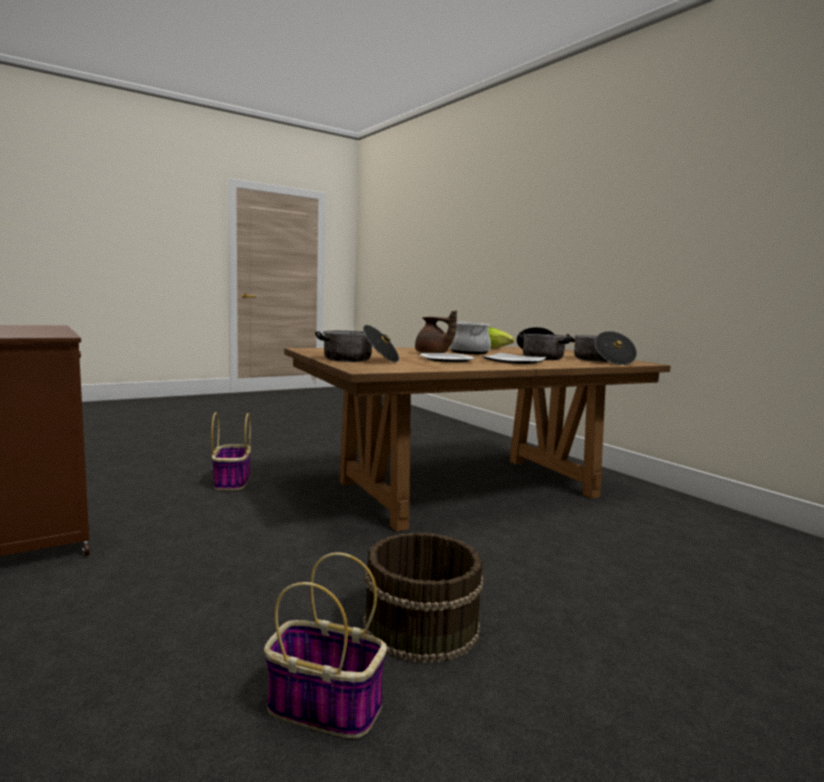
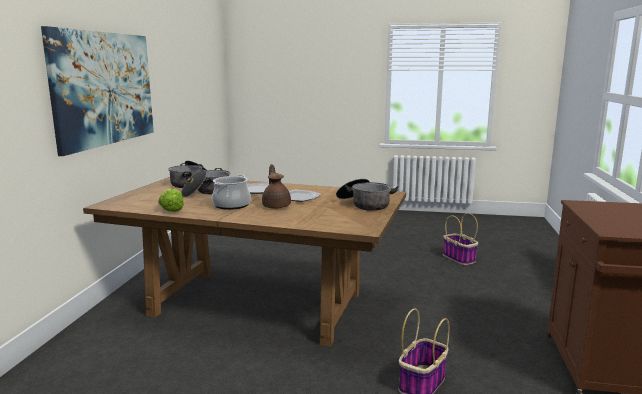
camera: 135 degrees left, 5 degrees up
(419, 626) = (408, 262): brown bucket -> none
(639, 241) = (105, 88): none -> picture

